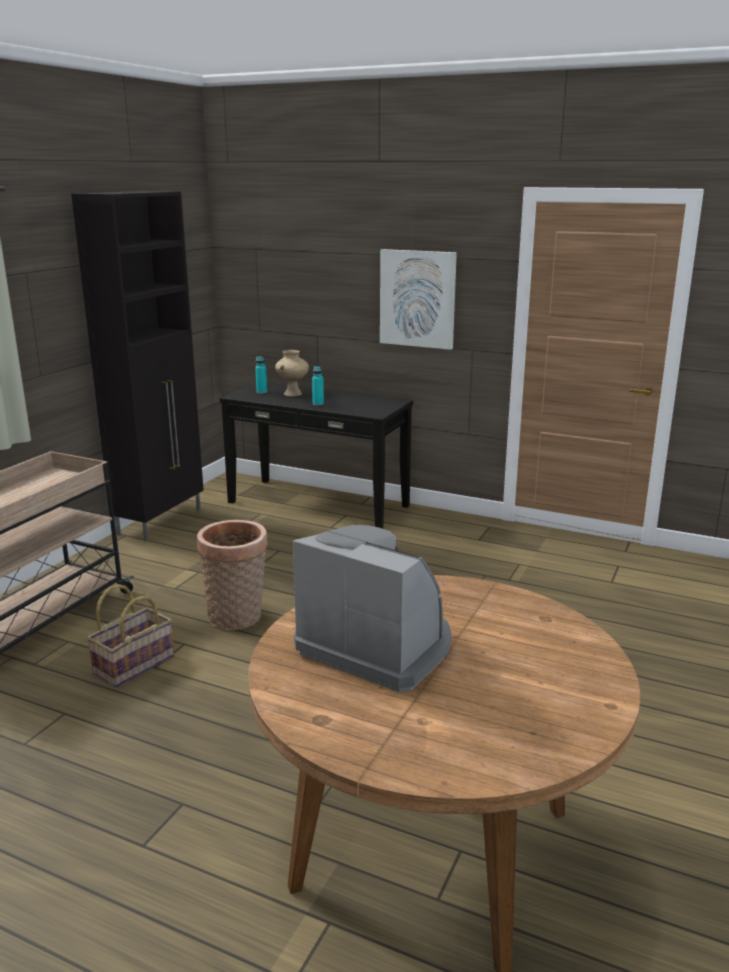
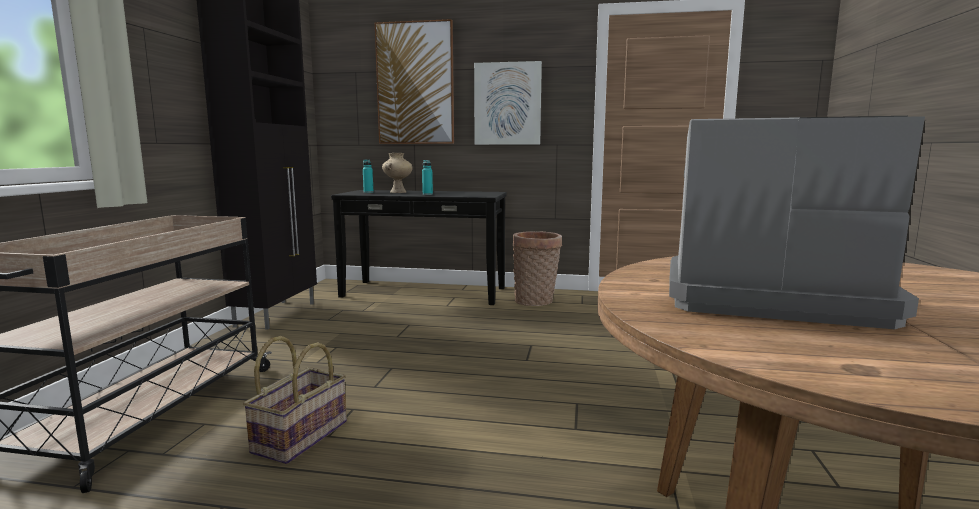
camera: 15 degrees left, 10 degrees down
(237, 618) = (401, 379): basket -> basket (536, 301)
(318, 267) = (415, 84): none -> picture

